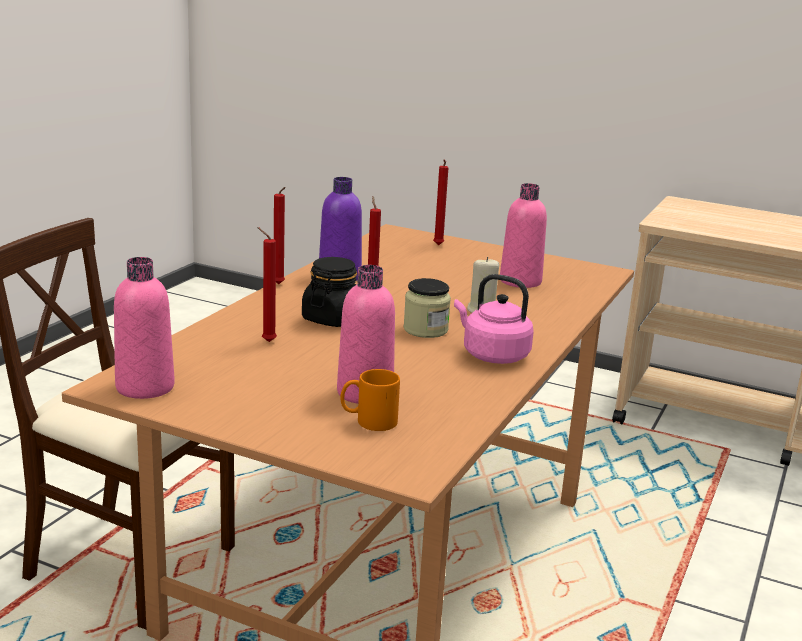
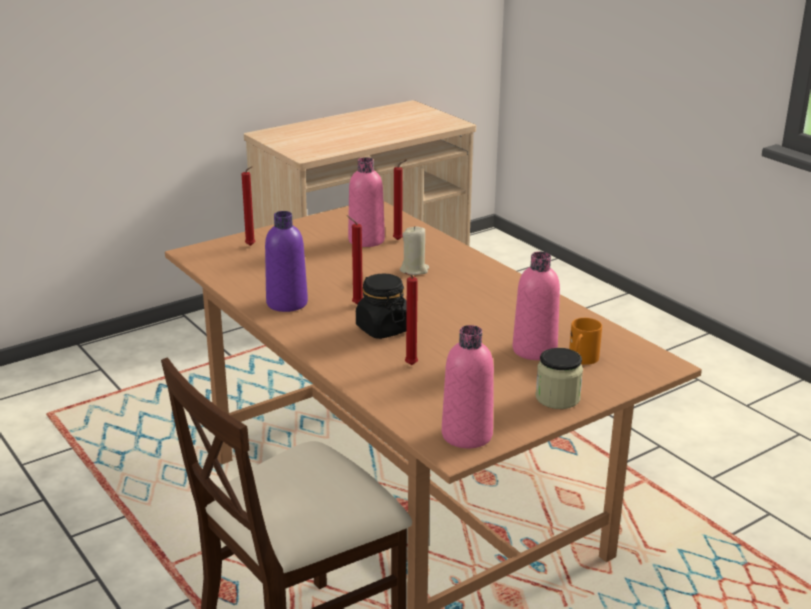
camera: 60 degrees left, 5 degrees up
(279, 285) = (282, 333): red candle -> red candle (399, 240)
(425, 329) = (435, 300): jar -> jar (557, 398)
(492, 355) = (499, 290): pink kettle -> none

